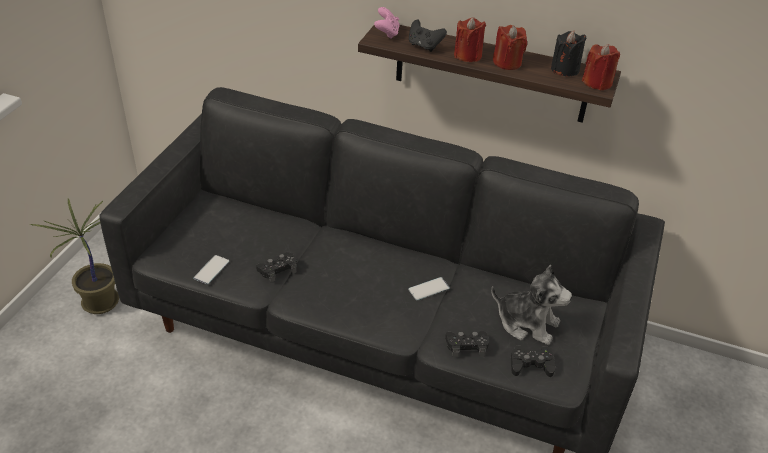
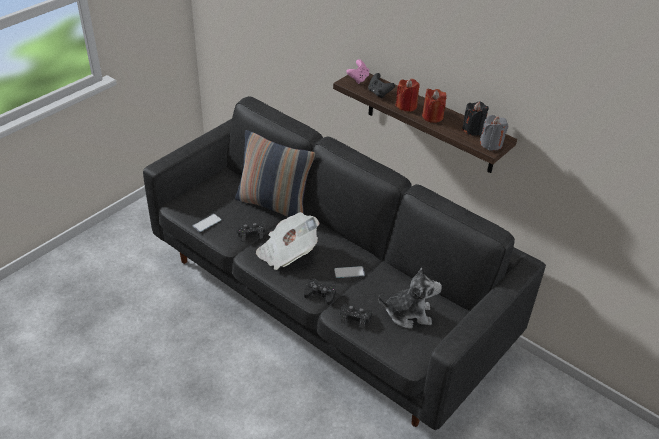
camera: 20 degrees right, 0 degrees up
(100, 304) = (147, 233): potted plant -> none
(289, 225) = (274, 205): none -> pillow
(338, 283) = (287, 252): none -> newspaper
(527, 323) = (408, 314): plush toy -> plush toy turned 45 degrees counterclockwise
(531, 365) = (394, 342): black game controller -> black game controller (320, 294)
(597, 83) = (491, 144): red candle -> grey candle

